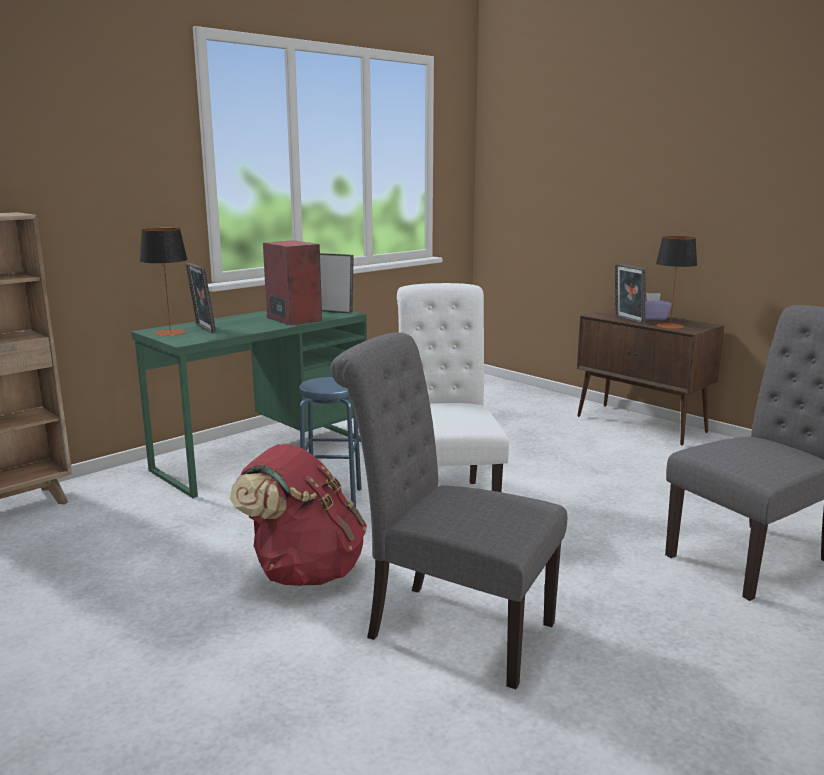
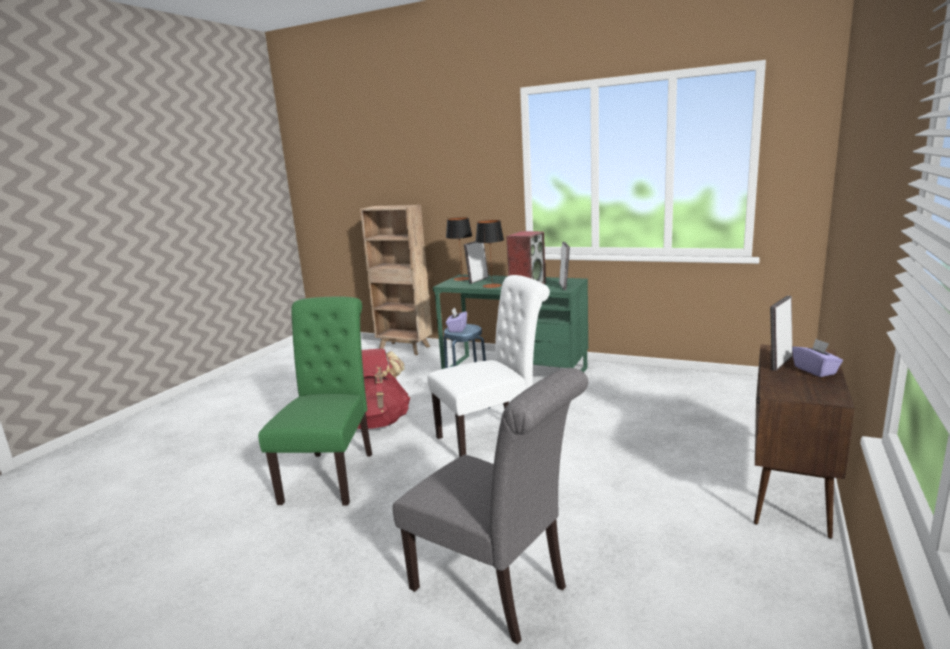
camera: 70 degrees right, 0 degrees up
(323, 386) = (457, 329): none -> purple tissue box
(449, 628) = (332, 473): grey chair -> green chair
(670, 326) = (783, 382): table lamp -> table lamp (492, 286)

